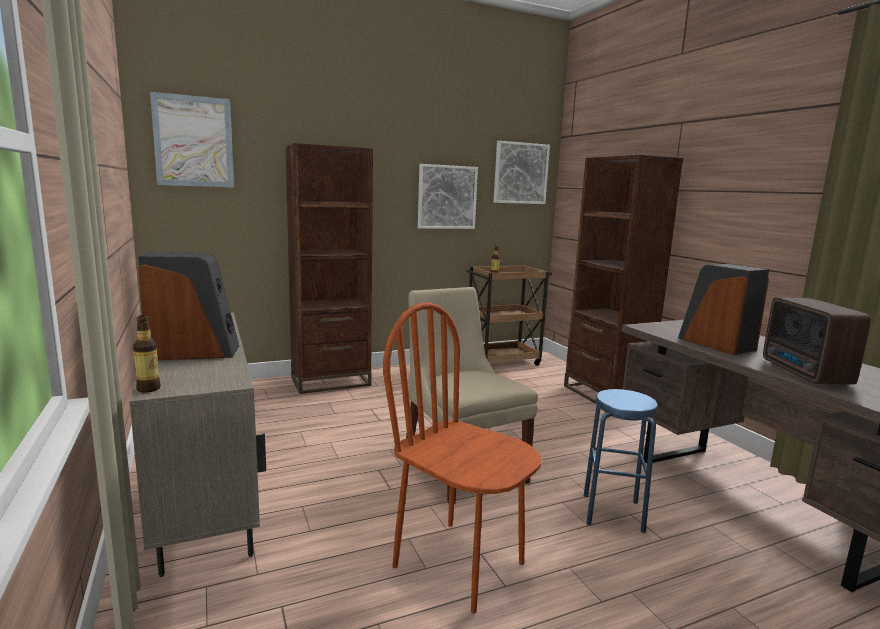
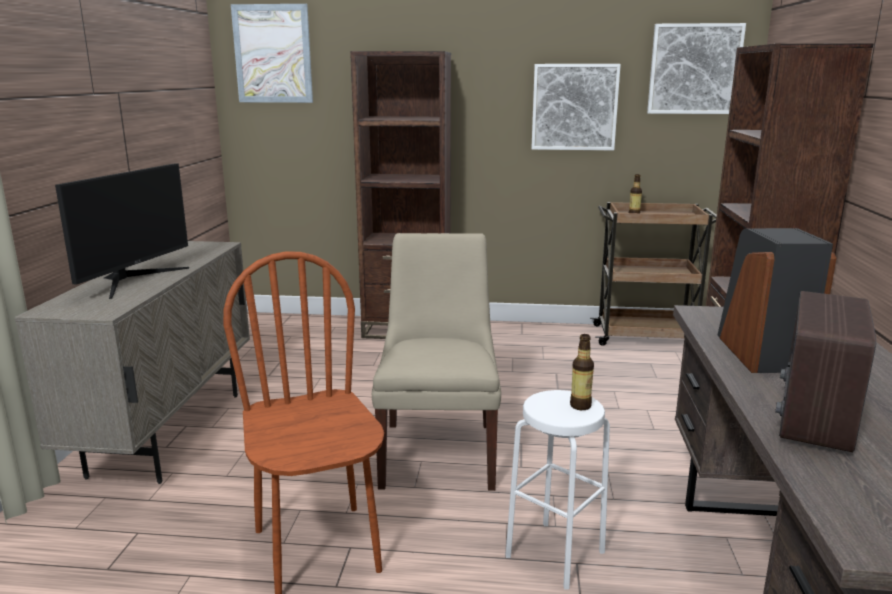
camera: 30 degrees right, 5 degrees up
(149, 389) = (42, 308): bottle -> bottle (580, 406)
(194, 352) = (133, 280): speaker -> monitor
(612, 512) = (555, 554): blue stool -> white stool

